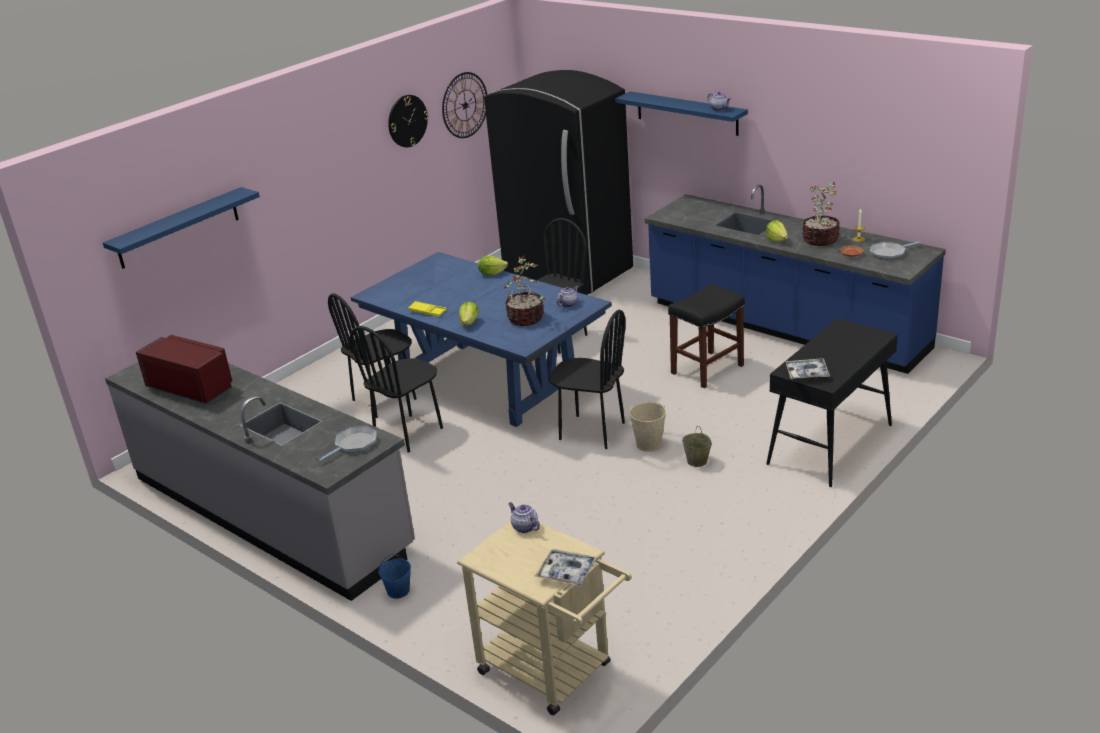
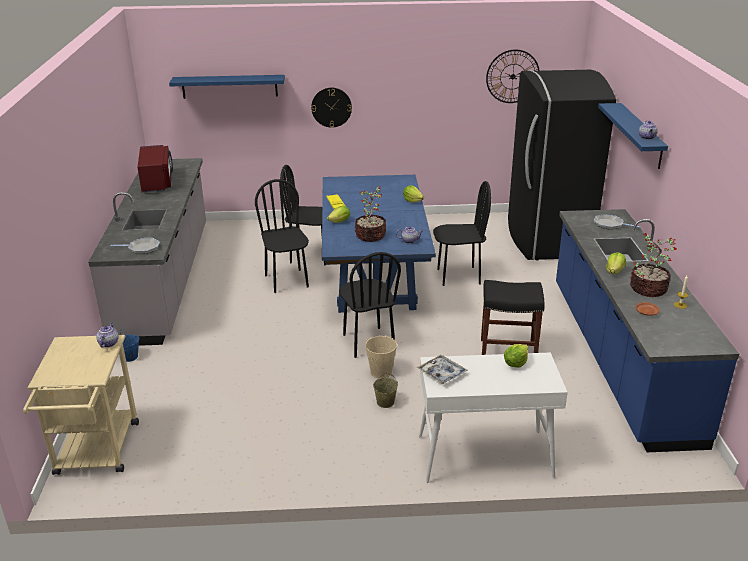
camera: 45 degrees right, 0 degrees up
(407, 121) = (448, 72): wall clock -> wall clock (331, 107)
(409, 433) = (287, 281): black chair -> black chair turned 75 degrees clockwise
(566, 572) = (67, 380): tray -> none
(830, 445) = (484, 456): black console table -> white console table
(834, 338) = (515, 363): none -> lettuce
(889, 253) = (680, 329): frying pan -> frying pan (610, 224)

